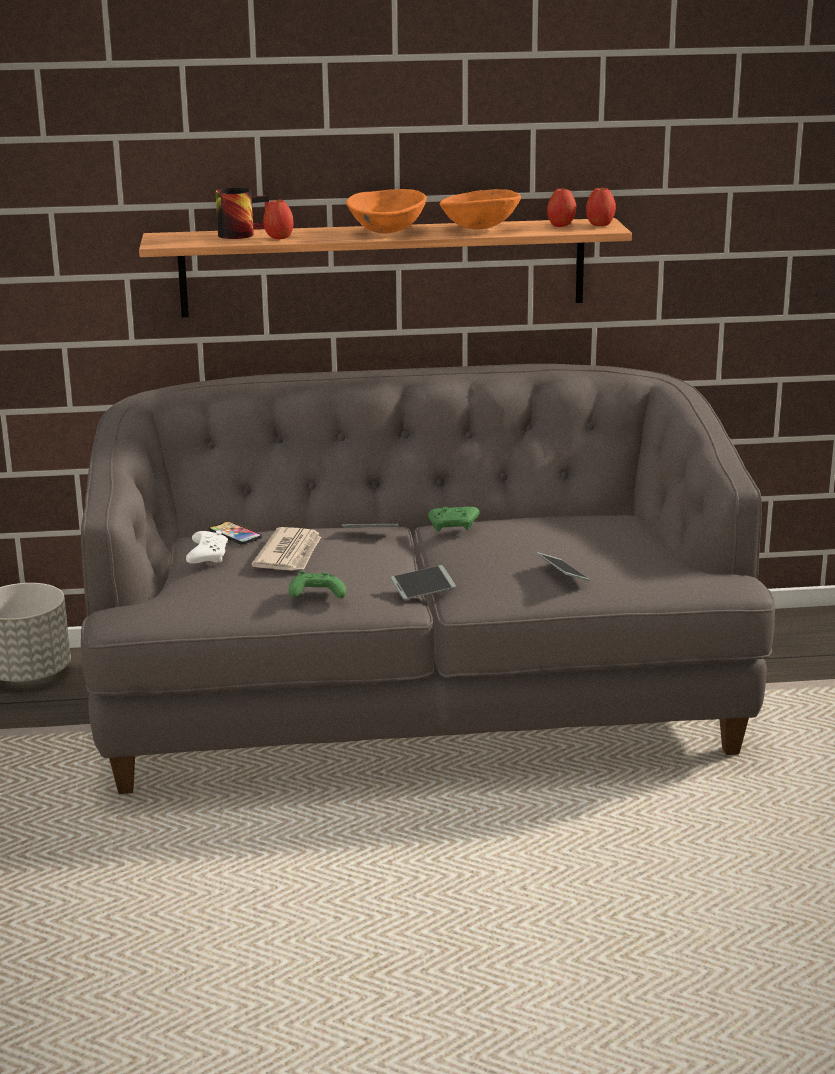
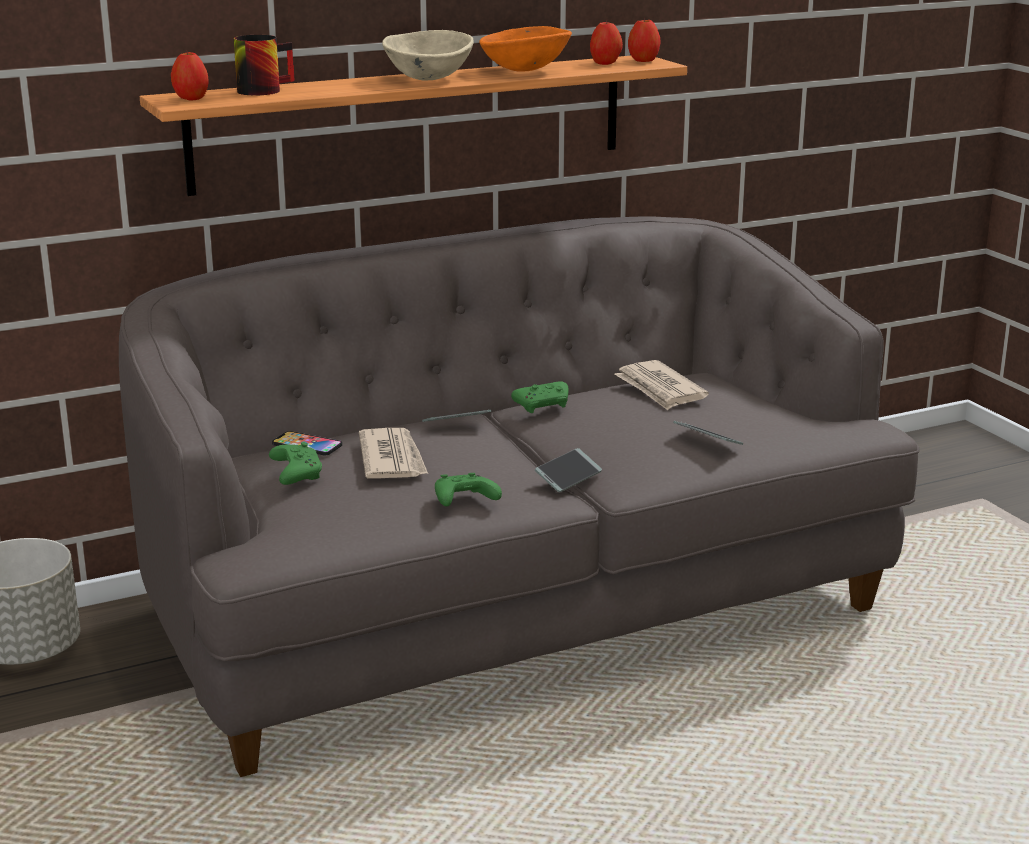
camera: 20 degrees left, 0 degrees up
(207, 556) = (295, 473): white game controller -> green game controller
(279, 237) = (314, 91): apple -> apple (191, 98)
(387, 232) = (428, 79): orange bowl -> beige bowl
(564, 524) = (660, 389): none -> newspaper

